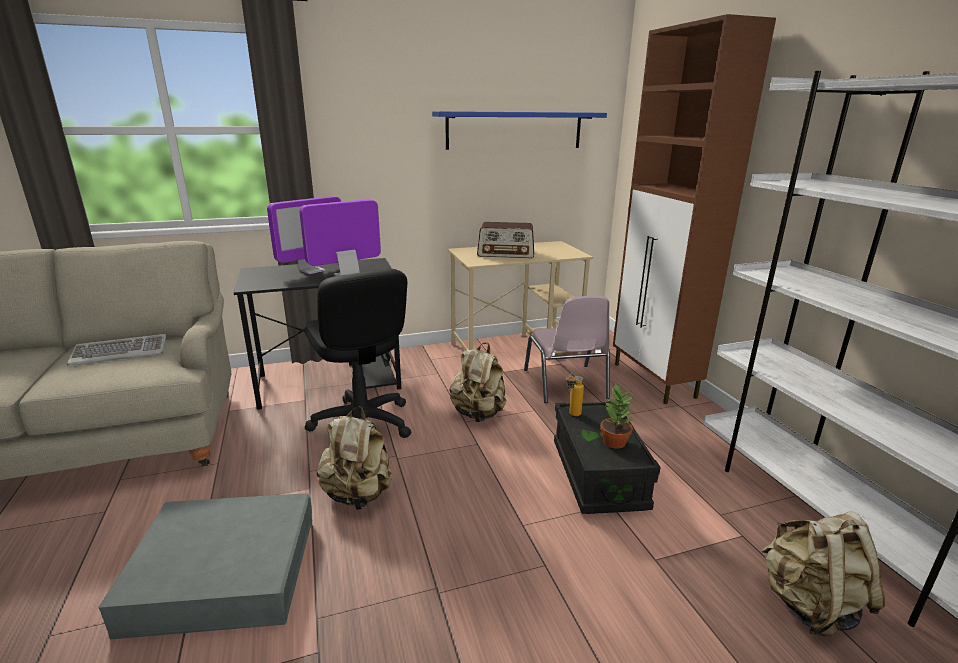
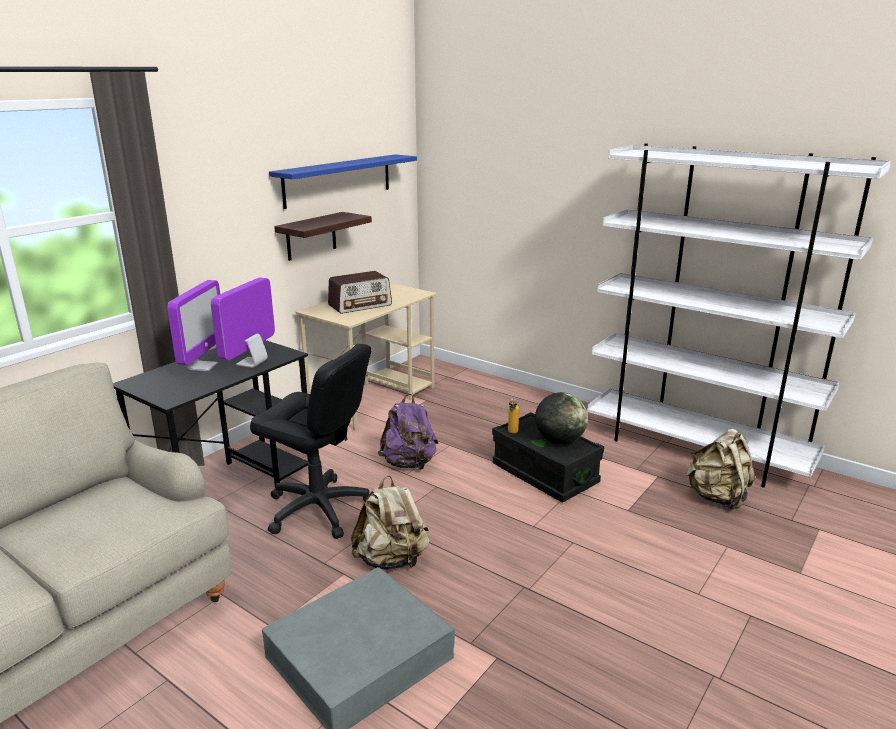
camera: 35 degrees left, 0 degrees up
(120, 352) = (88, 511): keyboard -> none
(476, 181) = (311, 236): none -> shelf
(478, 414) = (409, 464): beige backpack -> purple backpack
(566, 384) = (450, 416): pink chair -> none
(613, 442) = (559, 441): potted plant -> globe
(654, 381) = (511, 392): brown cabinet -> none

